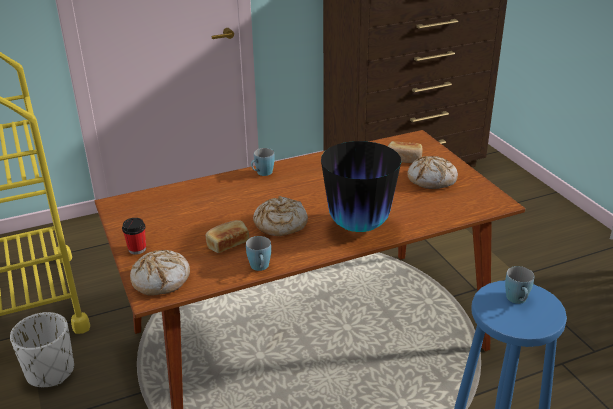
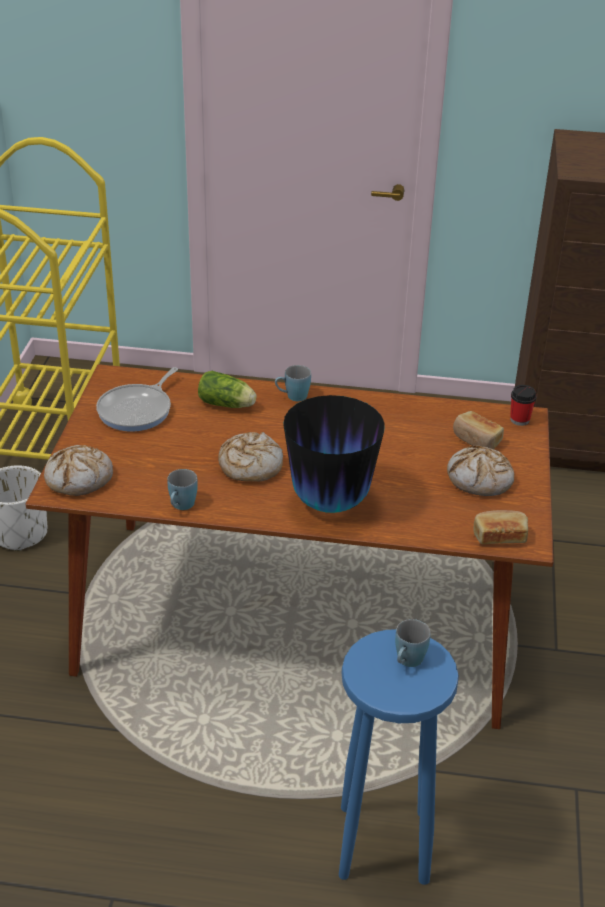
camera: 30 degrees right, 5 degrees up
(137, 249) = (87, 436): cup -> cup (519, 420)
(159, 218) = (138, 410): none -> frying pan
(222, 193) = (228, 405): none -> lettuce
(227, 244) = (175, 466): bread -> bread (499, 536)

